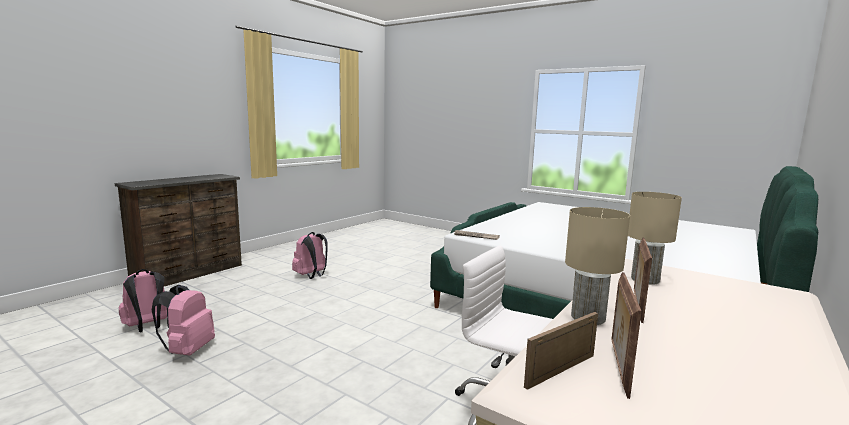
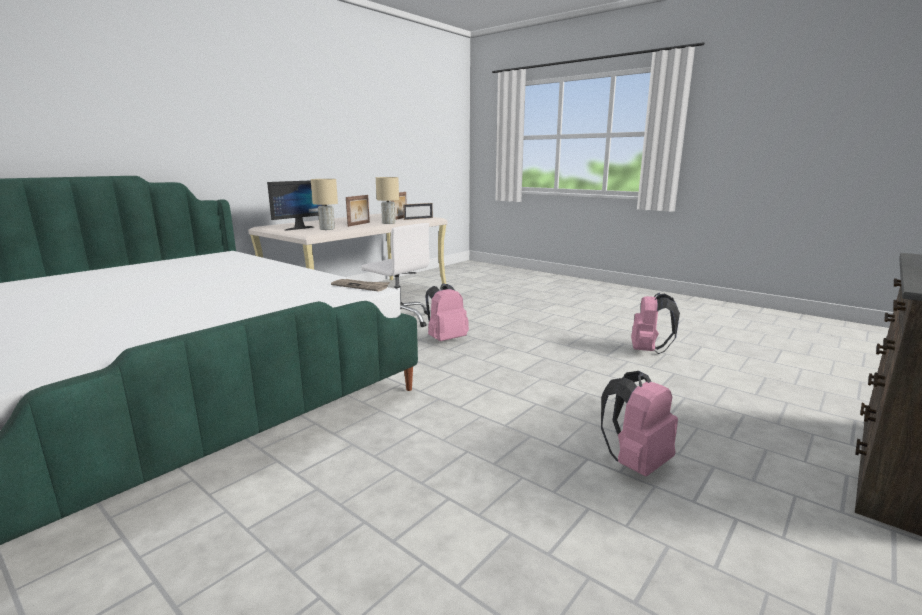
camera: 175 degrees left, 5 degrees up
(148, 327) = (730, 370): pink backpack -> pink backpack (445, 339)
(704, 283) = (297, 228): none -> monitor

